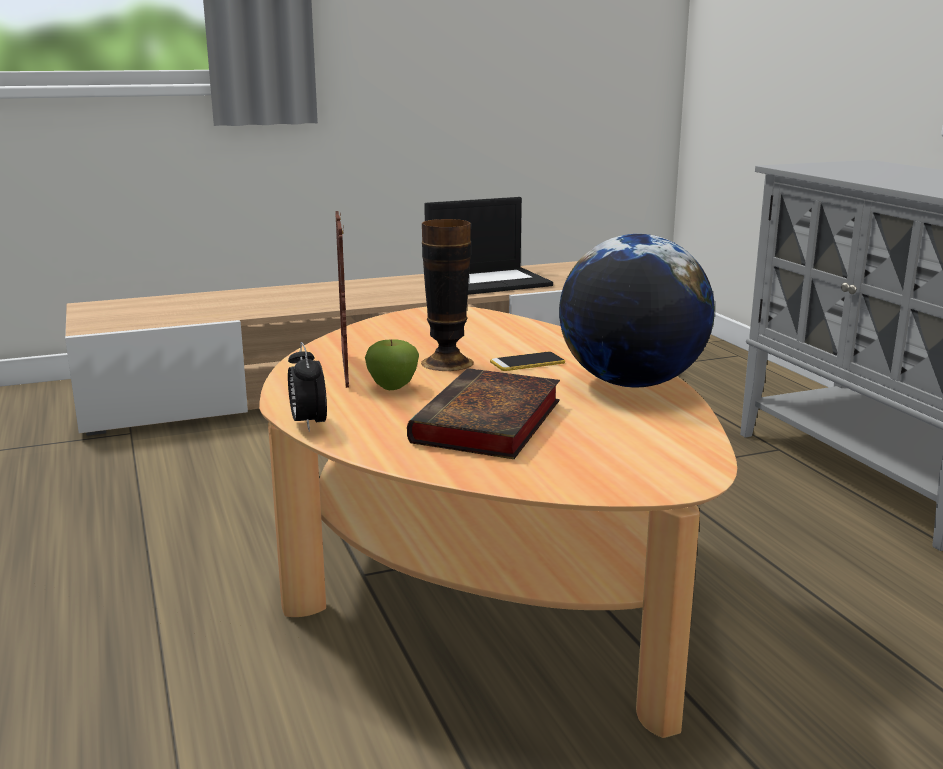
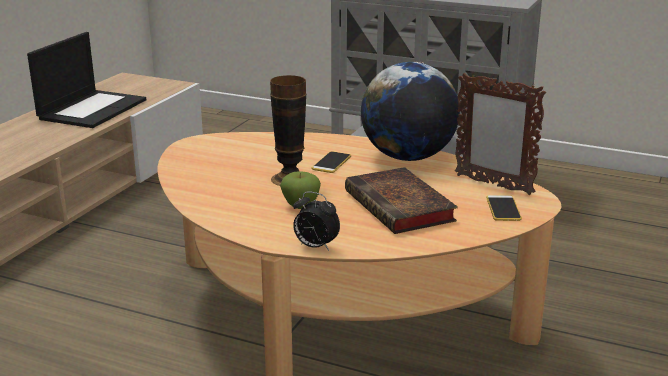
camera: 45 degrees left, 5 degrees up
(346, 369) = (244, 205): picture frame -> picture frame (493, 184)
(609, 470) = (503, 209): none -> phone

